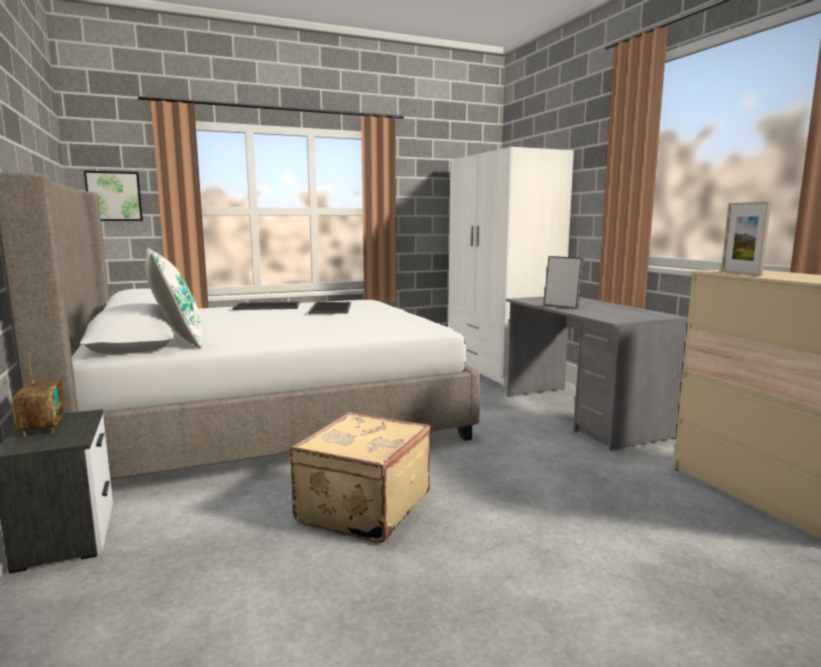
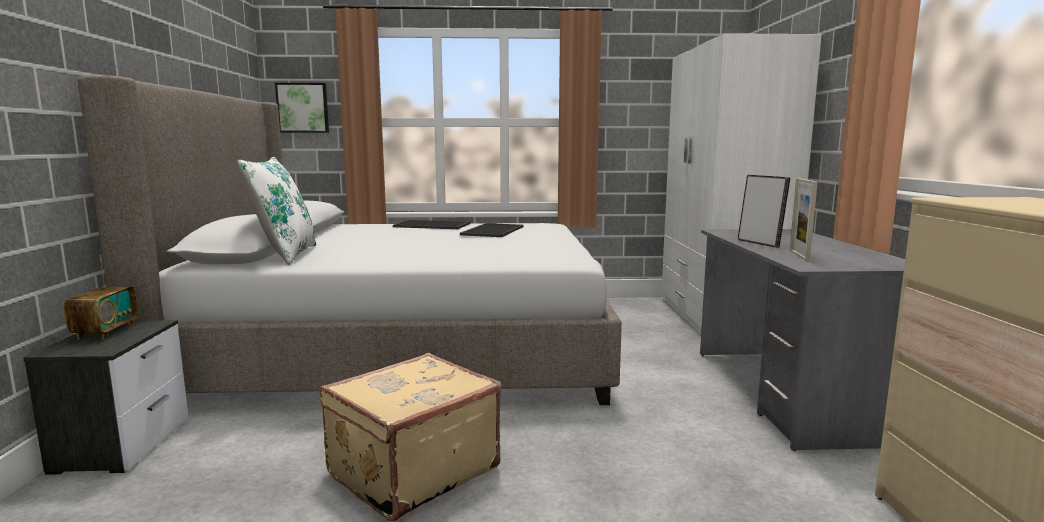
camera: 20 degrees right, 0 degrees up
(740, 273) = (986, 203): picture frame -> picture frame (799, 255)

